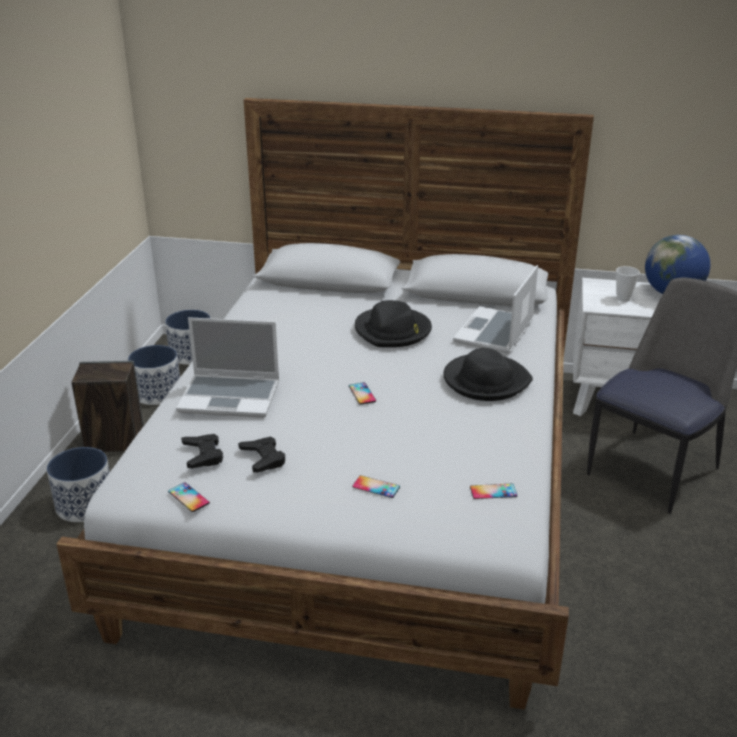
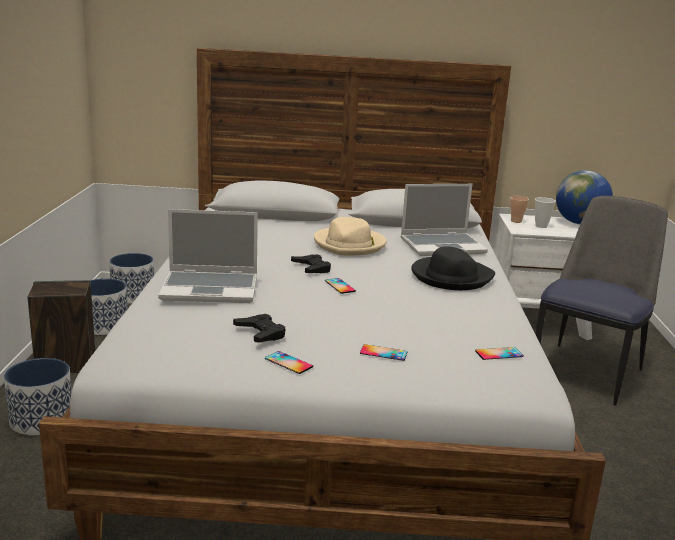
camera: 10 degrees left, 10 degrees down
(188, 497) = (190, 366): phone -> phone (288, 363)
(203, 455) = (196, 331): black game controller -> black game controller (311, 268)
(393, 331) = (350, 245): black hat -> beige hat
(495, 333) = (443, 246): laptop -> laptop turned 120 degrees counterclockwise
(597, 291) = (516, 221): none -> cup

